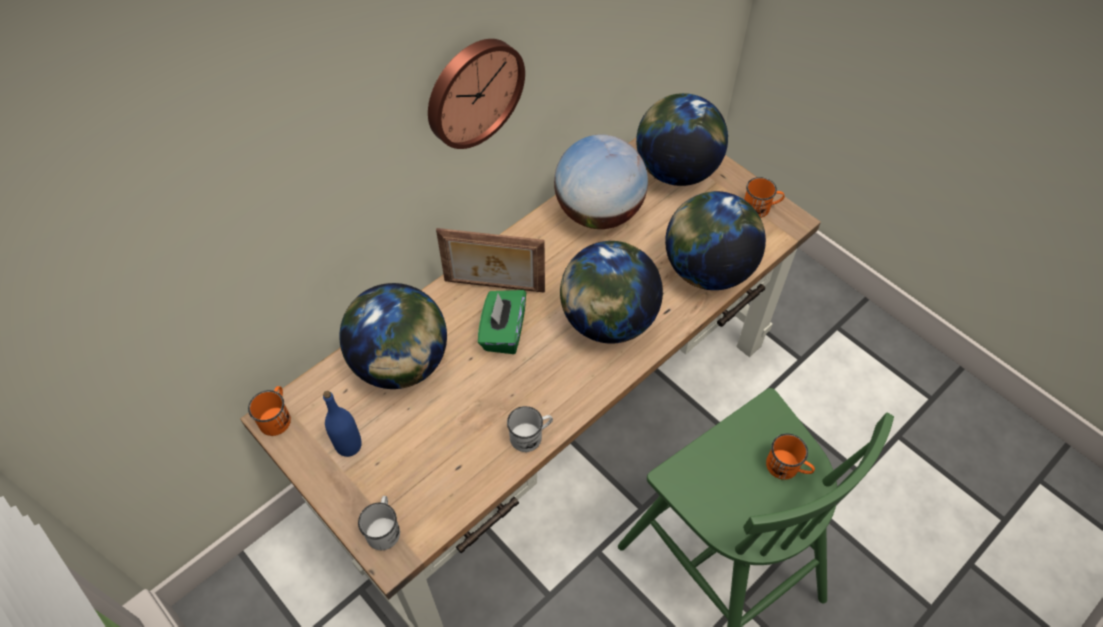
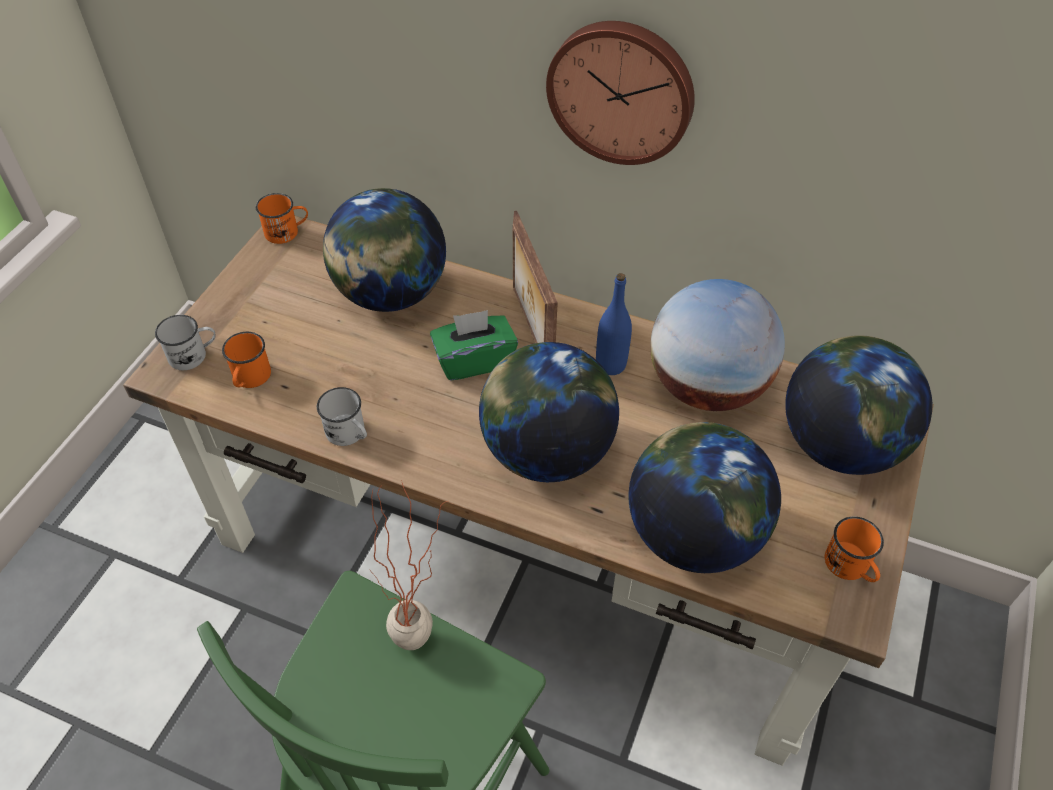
camera: 65 degrees right, 5 degrees down
(349, 445) = (276, 293): blue bottle -> blue bottle (610, 365)
(723, 444) = (426, 641): none -> potted plant
(787, 468) = (425, 737): orange mug -> orange mug (250, 379)

